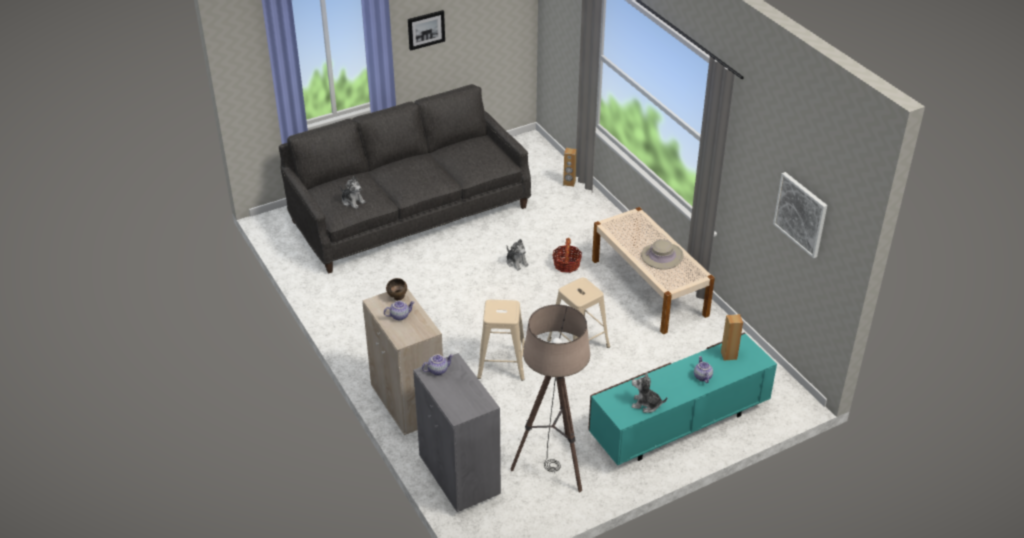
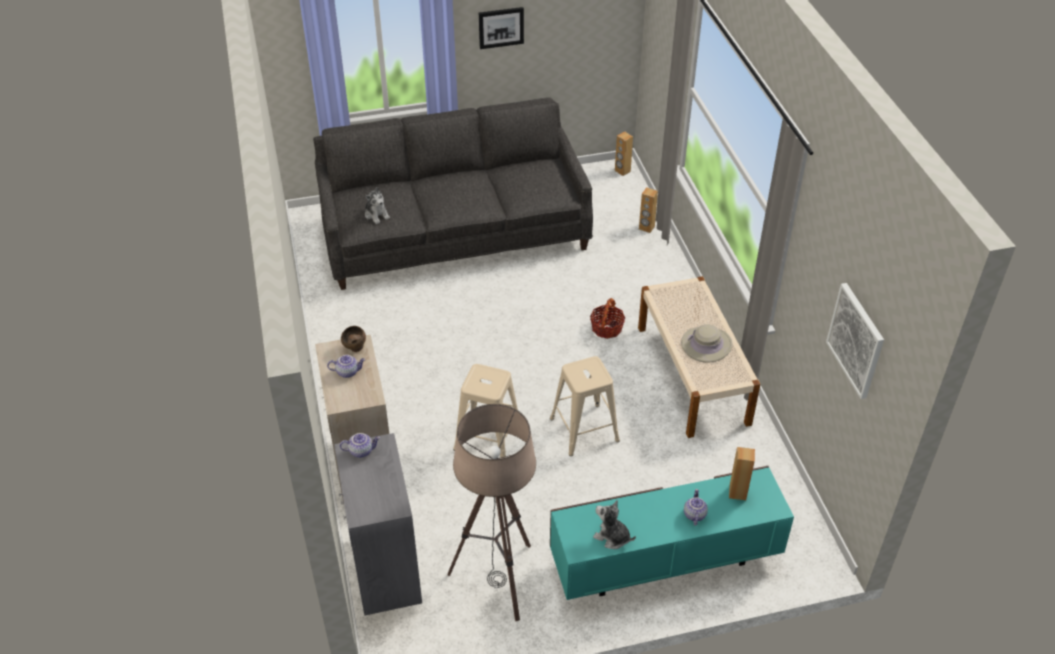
camera: 15 degrees right, 5 degrees up
(516, 262) = (551, 315): plush toy -> none
(532, 142) = (622, 171): none -> brown speaker

